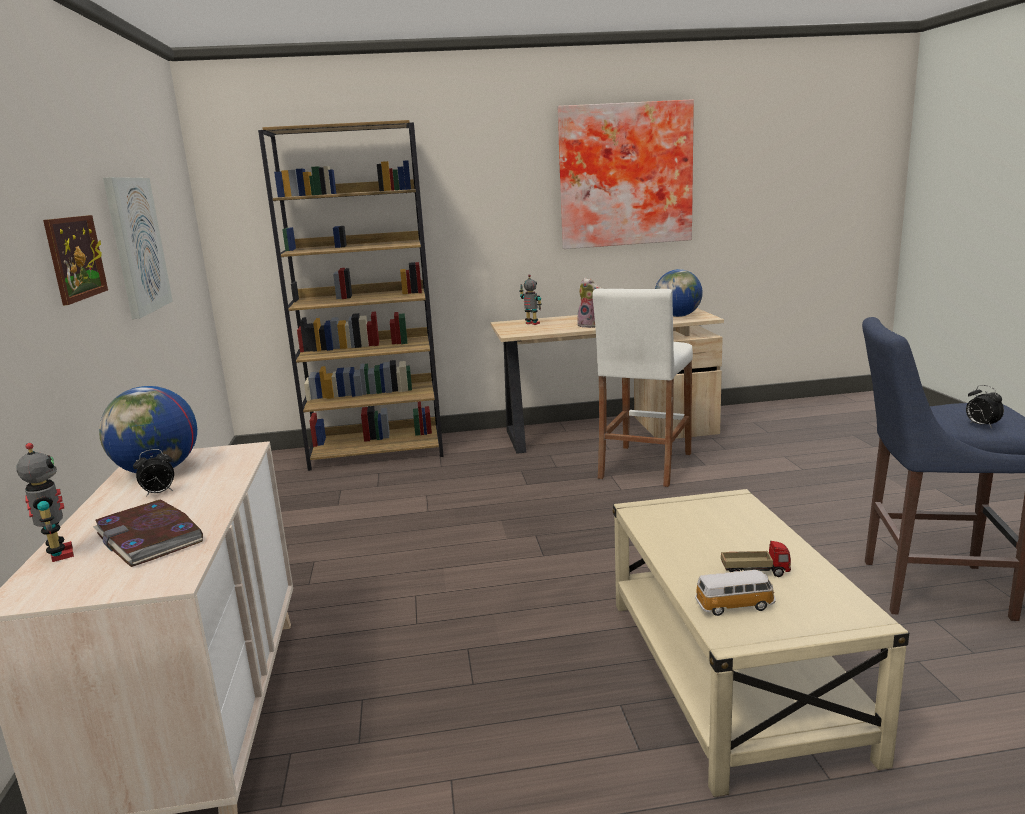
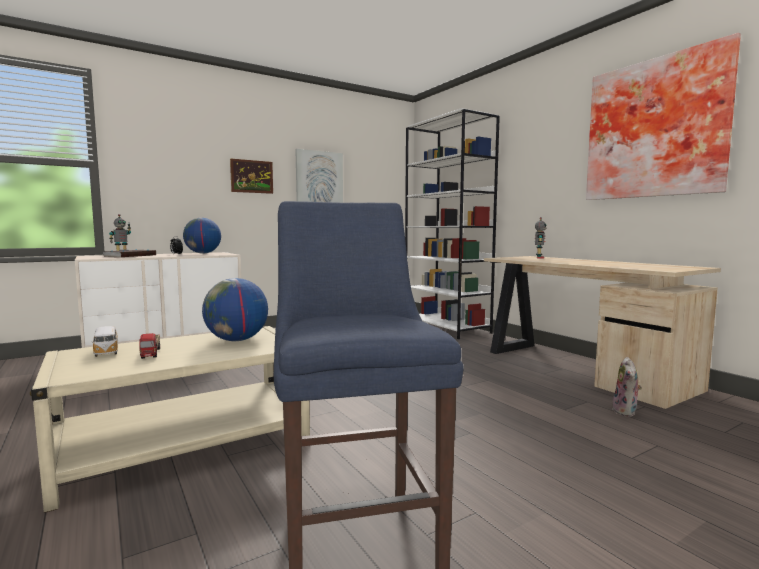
camera: 65 degrees right, 10 degrees down
(378, 451) = (446, 328): brown bookcase -> white bookcase
(590, 325) = (558, 261): plush toy -> plush toy (626, 412)
(644, 466) = (524, 388): white stool -> none
(678, 316) = (651, 267): globe -> globe (237, 340)
(981, 425) = (314, 321): alarm clock -> none

